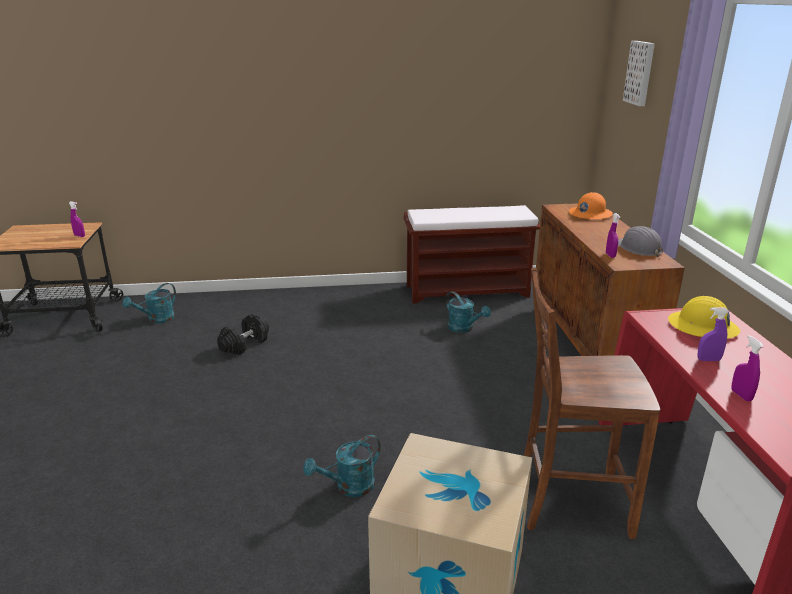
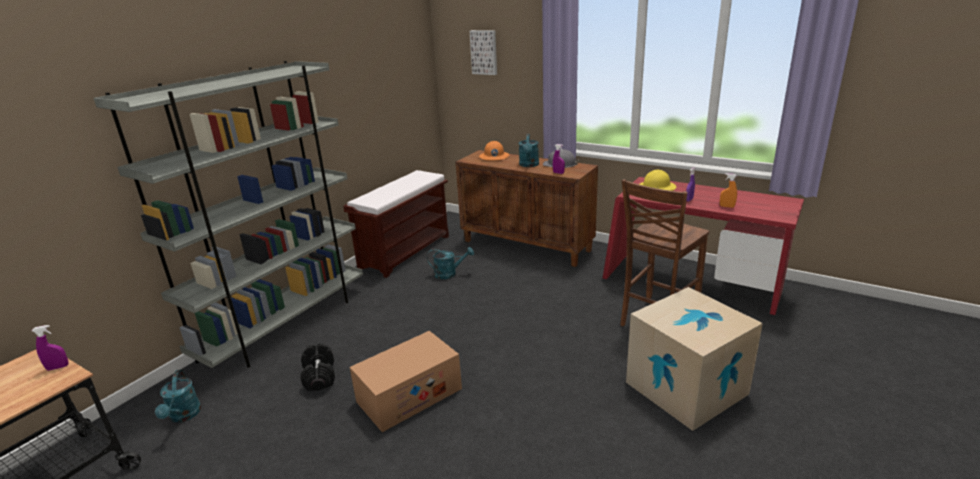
camera: 50 degrees left, 0 degrees up
(259, 396) = (409, 395): none -> cardboard box
(292, 298) = (285, 325): none -> grey bookcase
(349, 487) = (568, 393): turquoise watering can -> turquoise watering can (529, 165)
(741, 395) = (727, 206): purple spray bottle -> orange spray bottle

